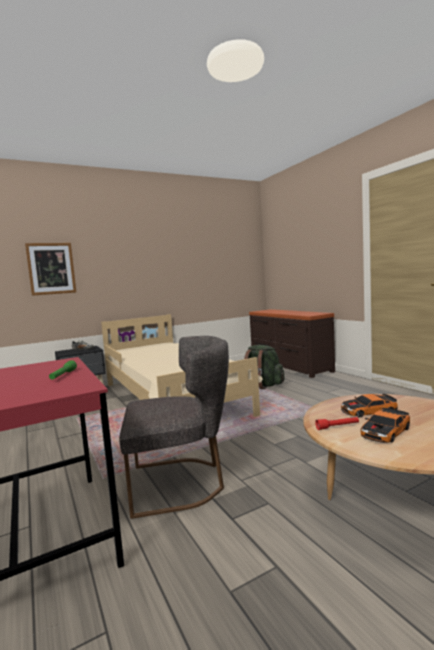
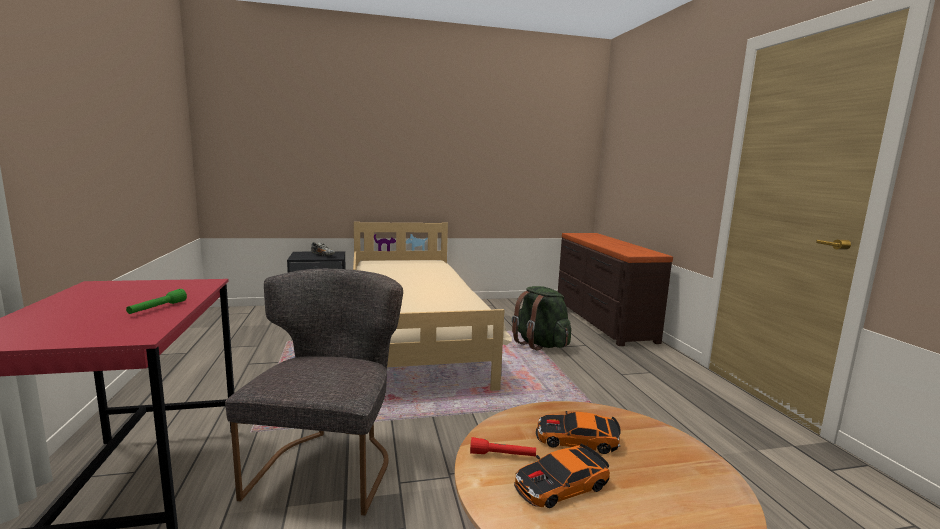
camera: 15 degrees right, 5 degrees up
(51, 268) = (297, 147): picture -> none
(182, 482) = (329, 464): grey chair -> grey chair turned 90 degrees counterclockwise

